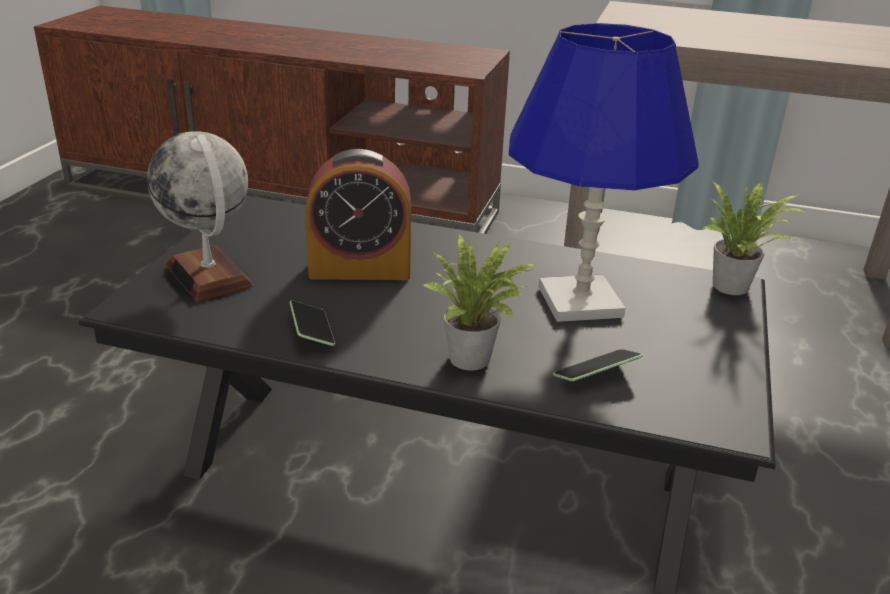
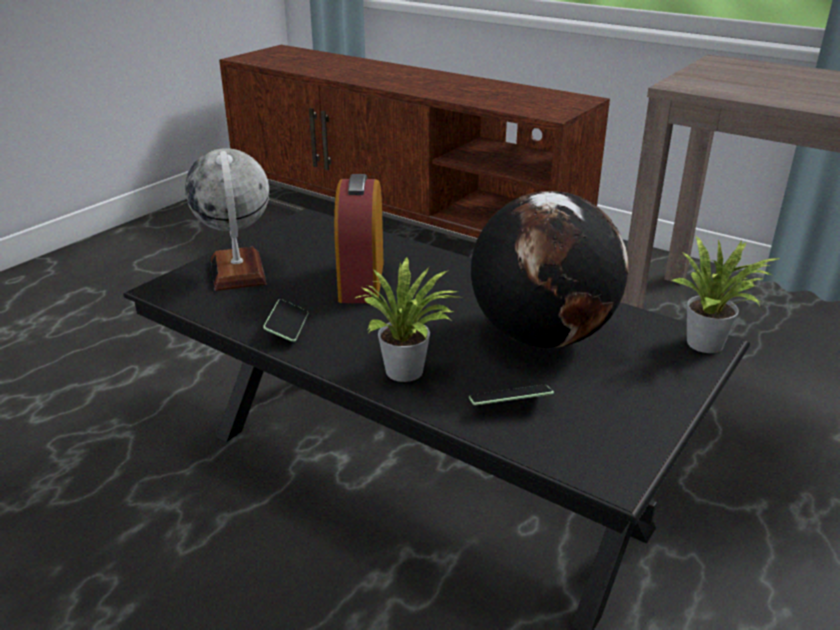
camera: 20 degrees right, 0 degrees up
(360, 269) = (361, 281): alarm clock -> alarm clock turned 75 degrees clockwise
(580, 301) = (541, 336): blue table lamp -> globe

